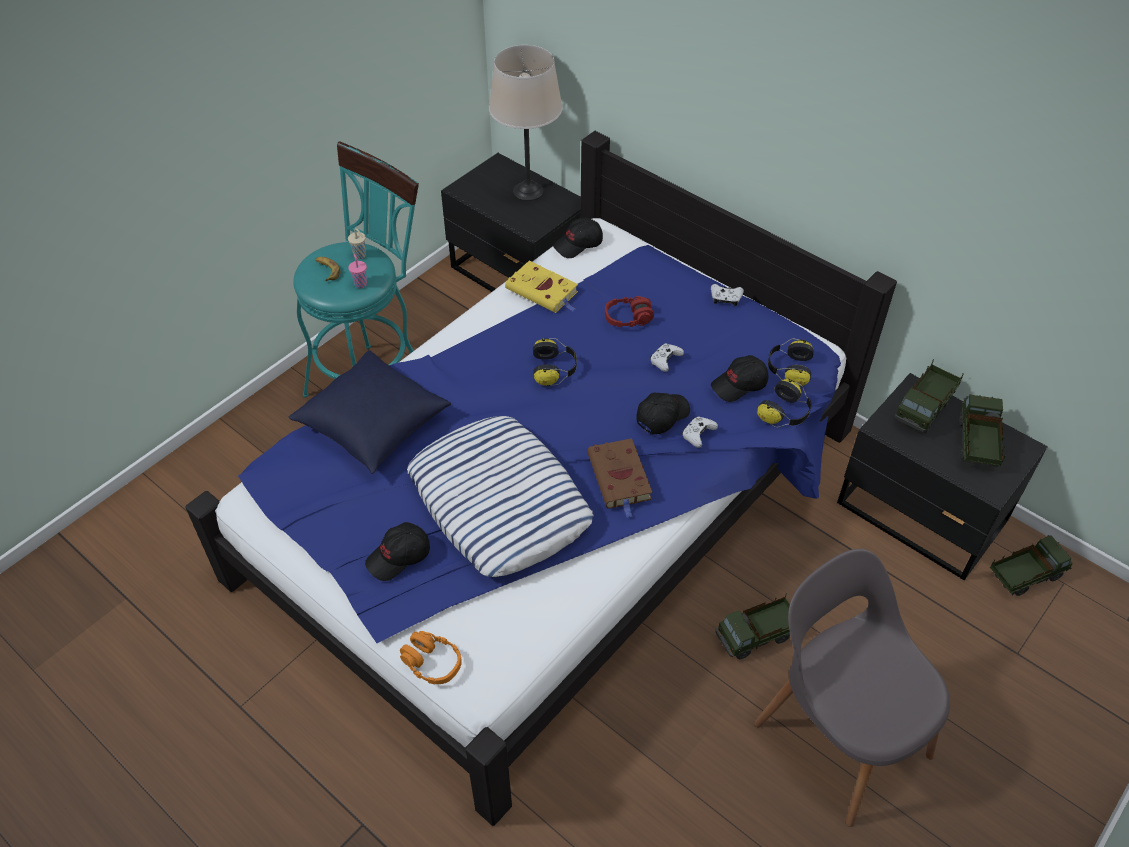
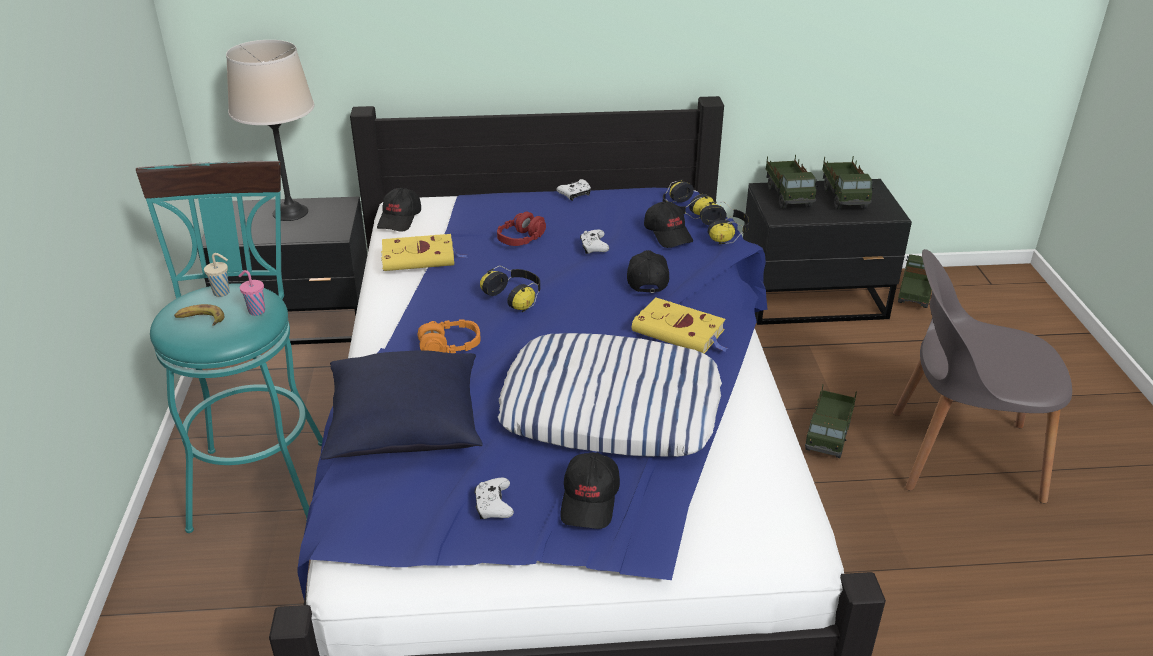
camera: 45 degrees left, 15 degrees down
(432, 663) = (735, 560): orange headphones -> orange headphones (450, 346)
(620, 479) = (680, 332): brown book -> yellow book
(698, 435) = (690, 275): white game controller -> white game controller (493, 506)
(739, 385) = (668, 234): black cap -> black cap turned 45 degrees counterclockwise
(975, 444) = (844, 197): toy truck -> toy truck turned 150 degrees counterclockwise

